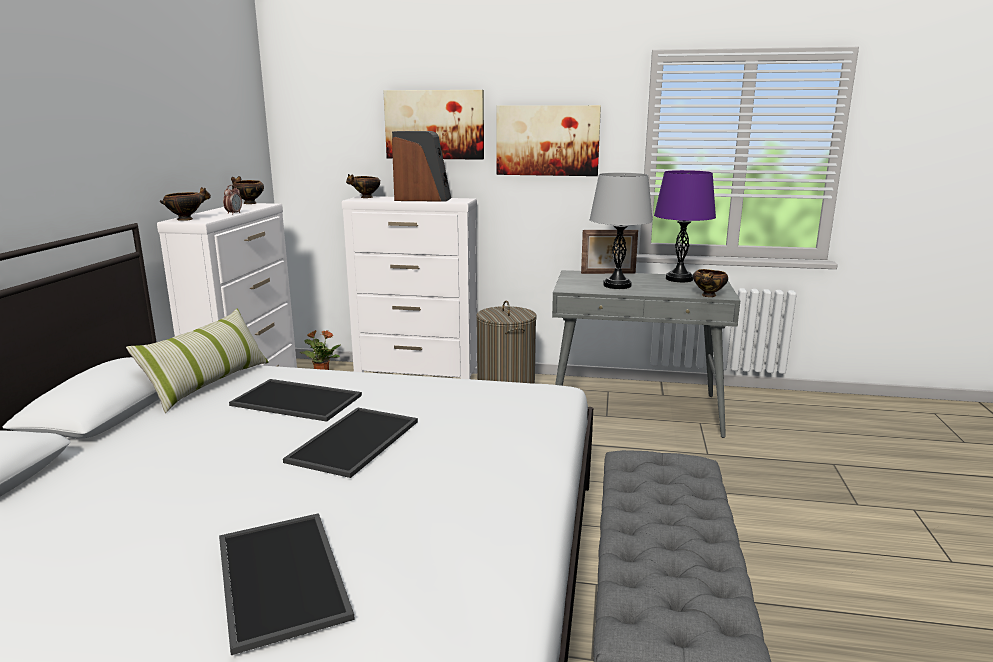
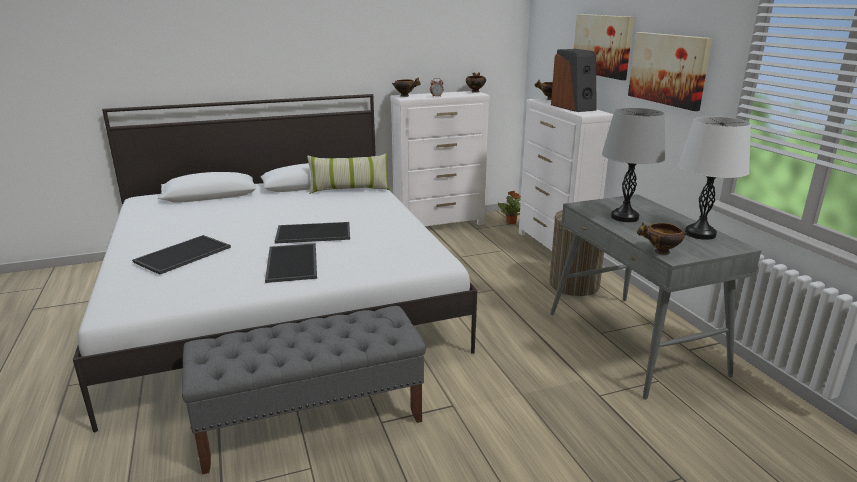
camera: 60 degrees right, 5 degrees up
(298, 400) = (350, 209): tray -> tray (293, 263)
(608, 273) = (660, 208): picture frame -> none
(679, 279) = (700, 234): purple table lamp -> white table lamp

